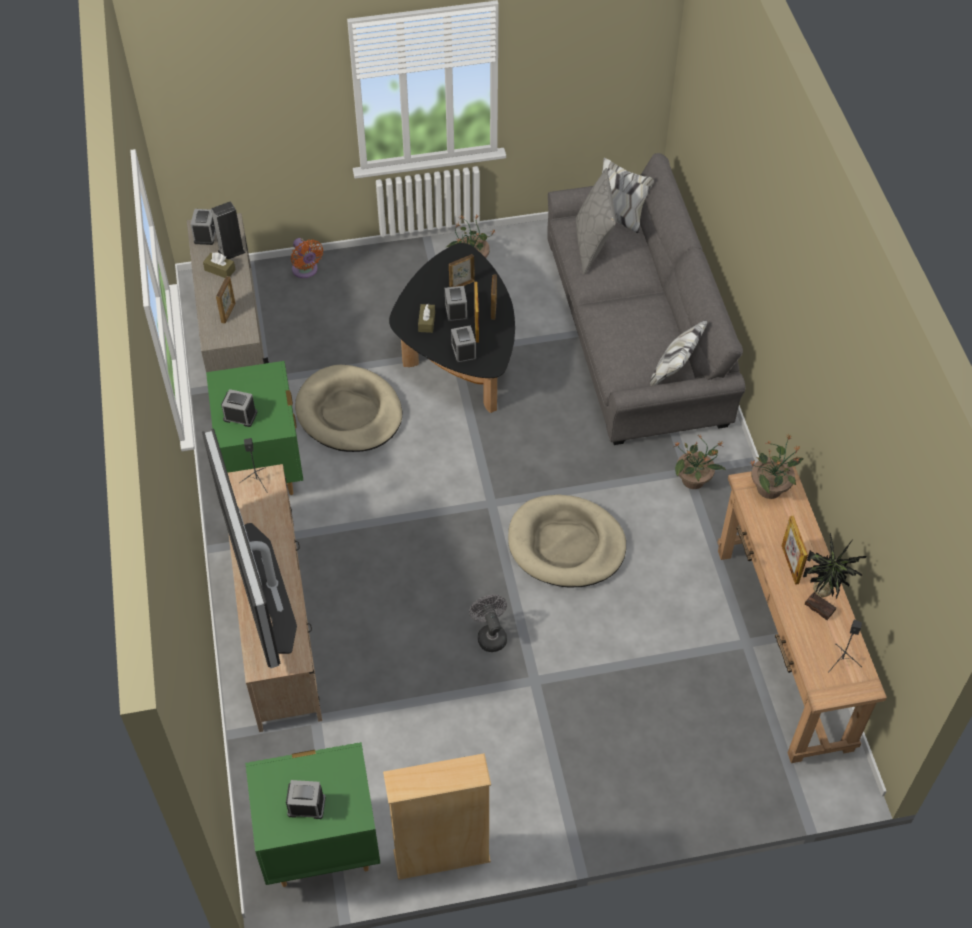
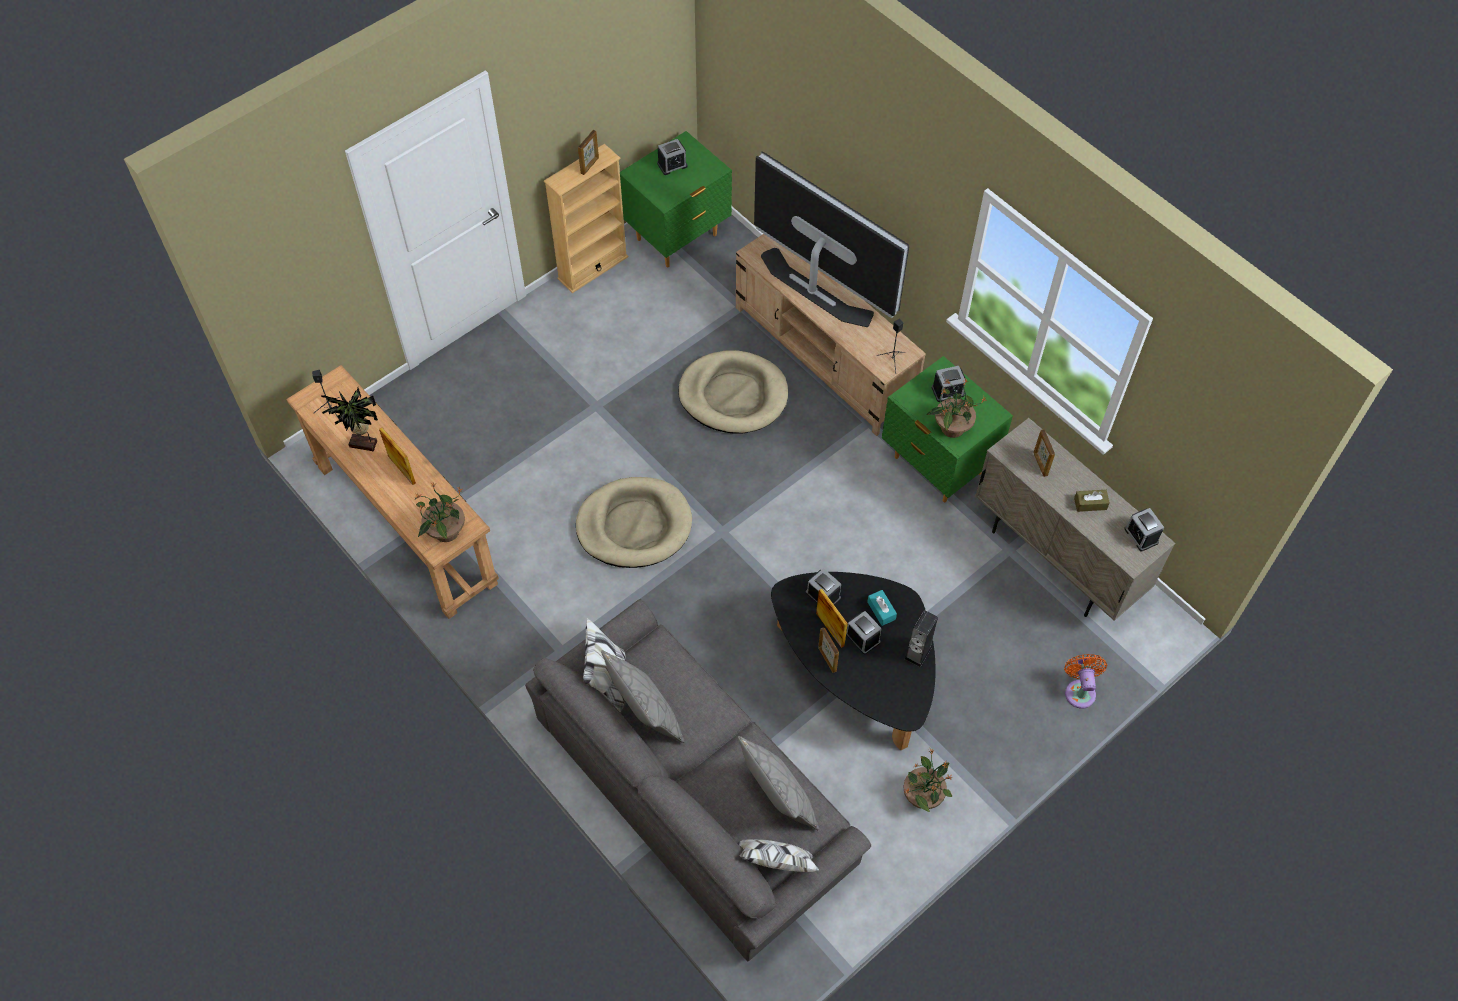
camera: 150 degrees right, 5 degrees up
(231, 252) = (1099, 529): speaker -> speaker (918, 652)
(306, 271) = (1079, 690): orange fan -> orange fan turned 60 degrees clockwise
(349, 413) = (908, 554): beige dog bed -> beige dog bed (733, 395)
(426, 322) = (881, 610): brown tissue box -> turquoise tissue box
(461, 285) = (879, 673): picture frame -> picture frame (590, 165)
(490, 635) = (651, 422): grey fan -> none
(659, 331) = (645, 714): none -> grey pillow
(694, 480) = (551, 644): potted plant -> potted plant (951, 427)

